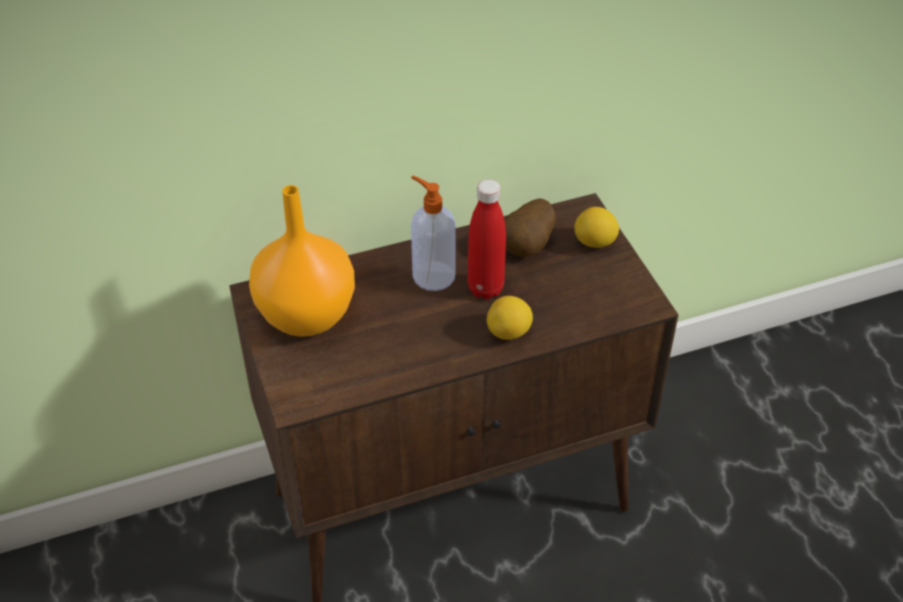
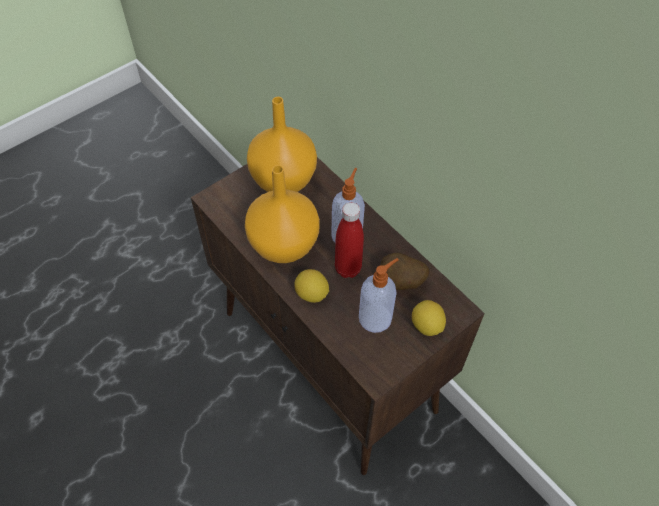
camera: 70 degrees right, 10 degrees up
(421, 342) = (283, 246): none -> orange vase
(567, 282) = (376, 317): none -> soap dispenser

